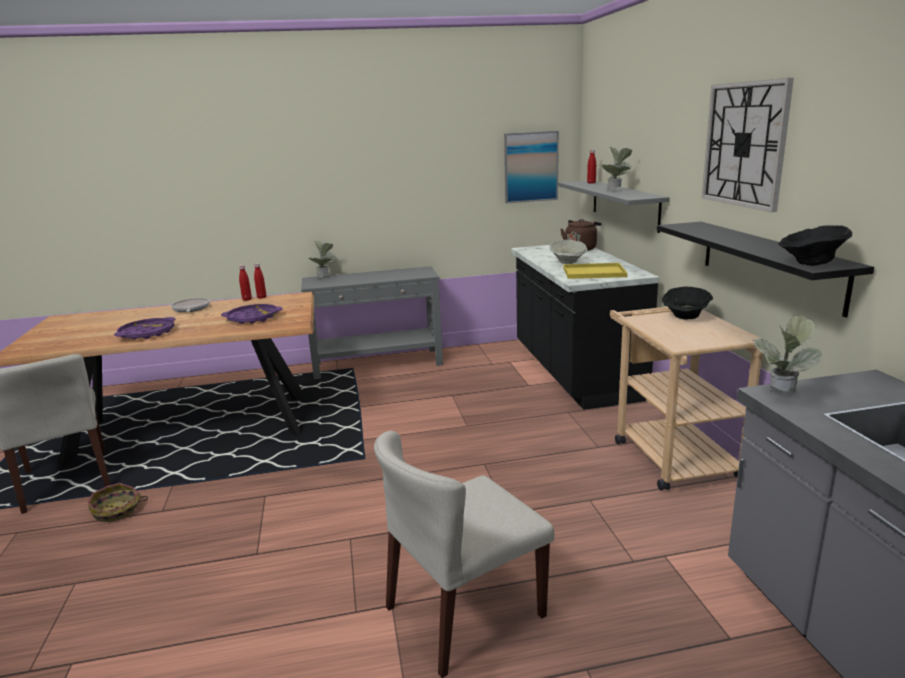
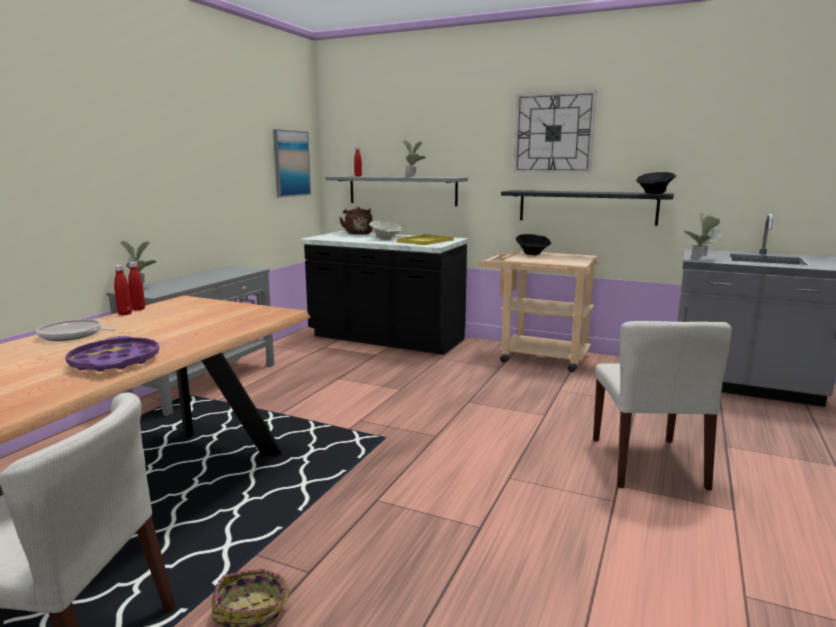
camera: 55 degrees left, 5 degrees down
(253, 318) = (211, 320): purple tray -> none

